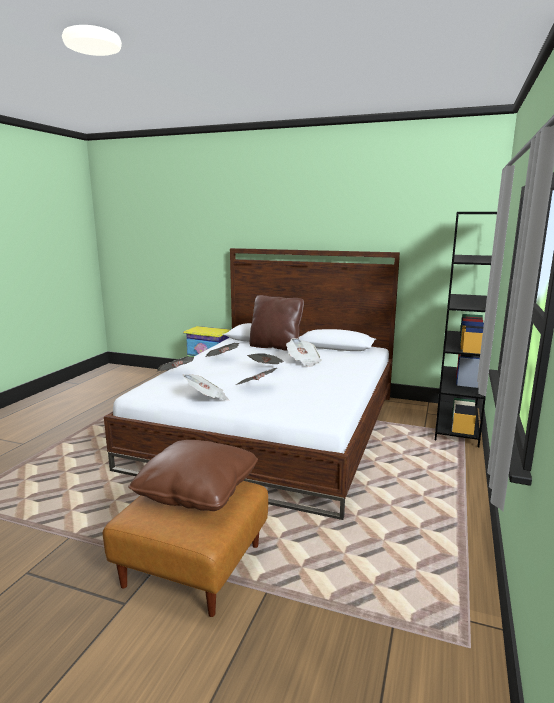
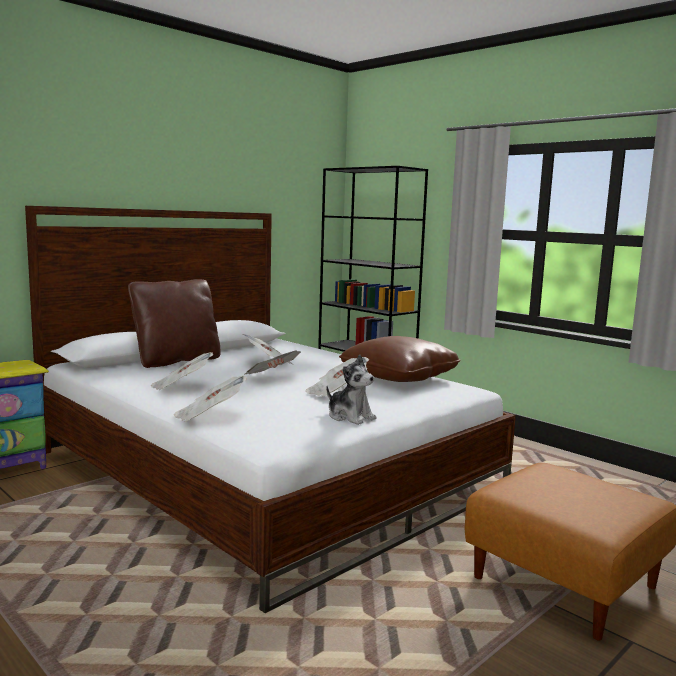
camera: 65 degrees left, 5 degrees down
(197, 490) = (551, 487): brown pillow -> brown pillow (399, 377)
(207, 398) = (350, 417): newspaper -> plush toy

